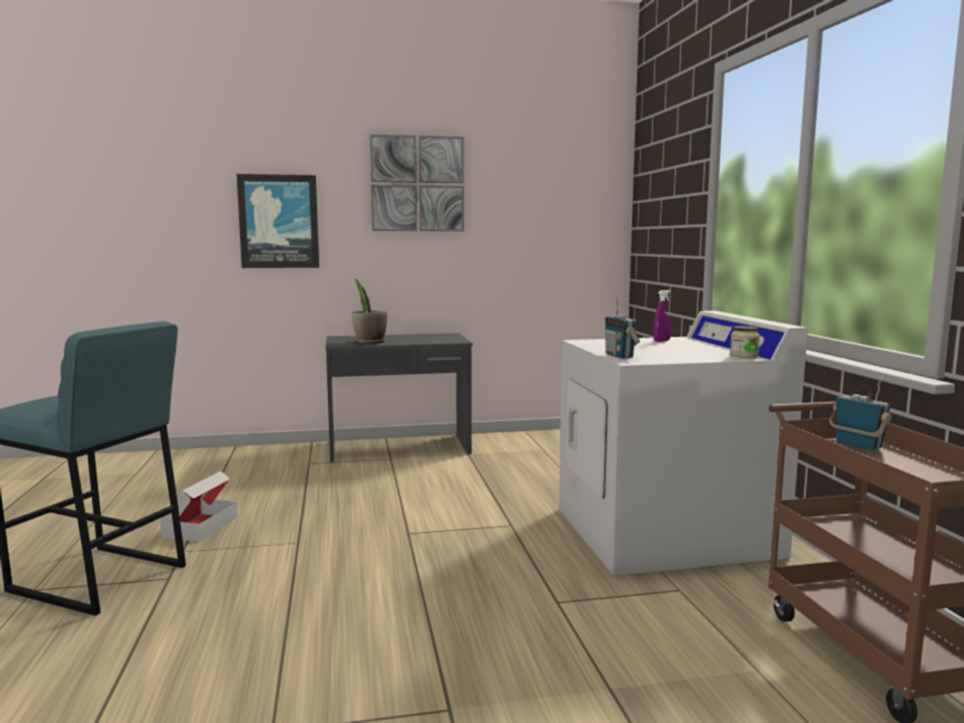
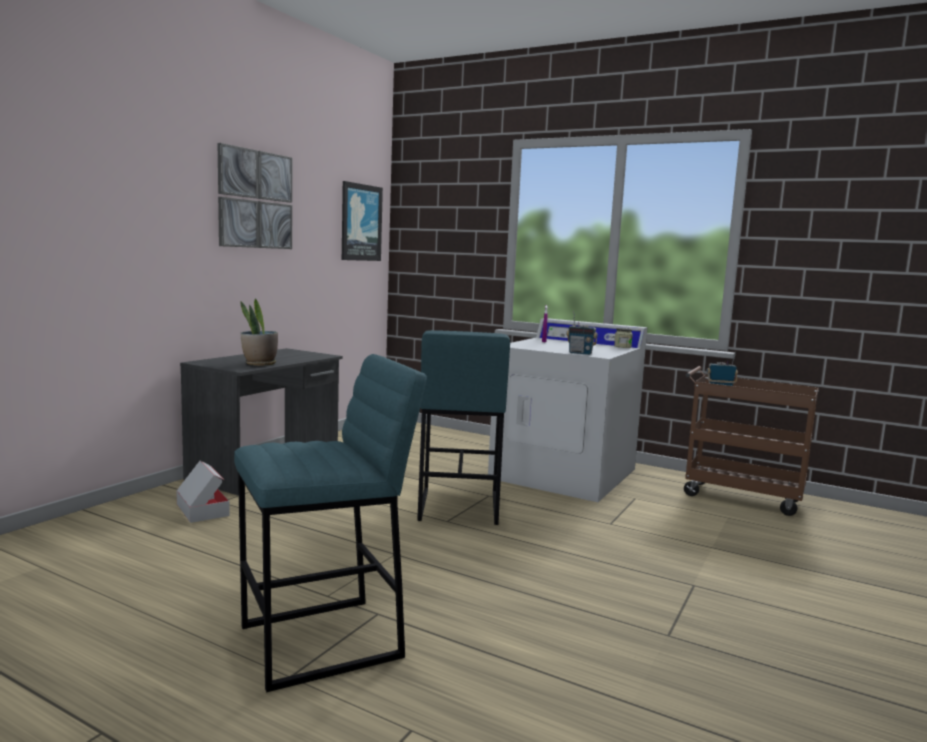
camera: 50 degrees left, 0 degrees up
(200, 527) = (283, 576): cardboard box -> cardboard box (202, 510)
(279, 221) = (132, 231): picture -> picture (360, 222)
(451, 526) = (459, 507): none -> turquoise stool

